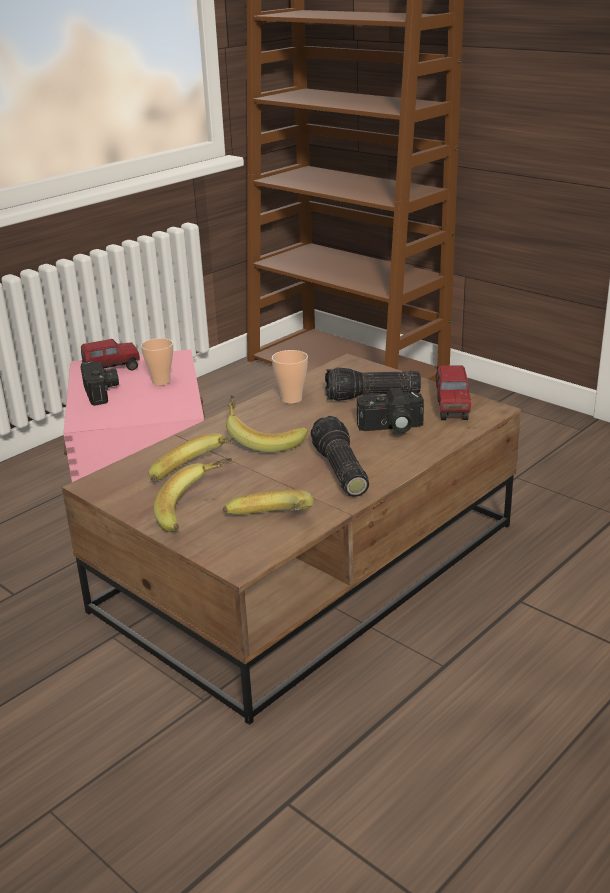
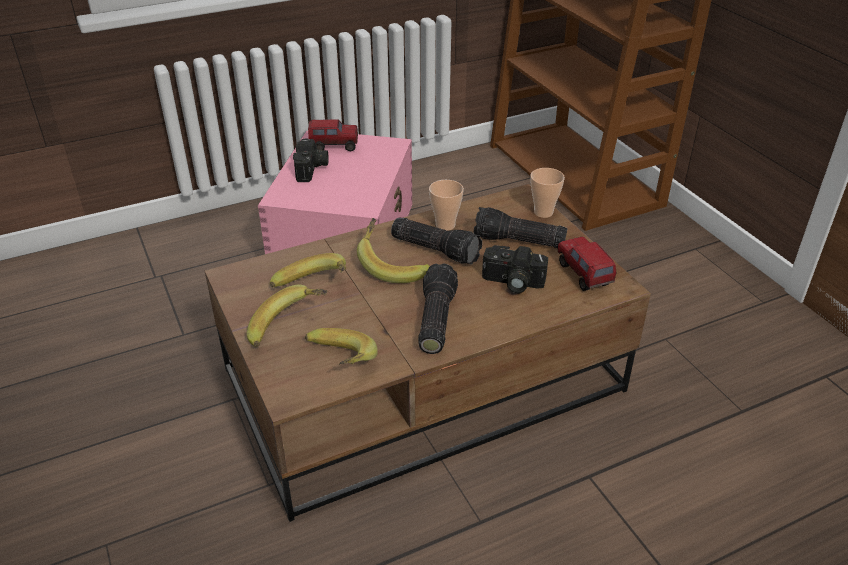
camera: 20 degrees right, 10 degrees up
(161, 382) = (365, 169): cup -> cup (543, 212)
(298, 418) = (436, 249): none -> flashlight
(452, 409) = (583, 276): toy truck -> toy truck turned 135 degrees clockwise

